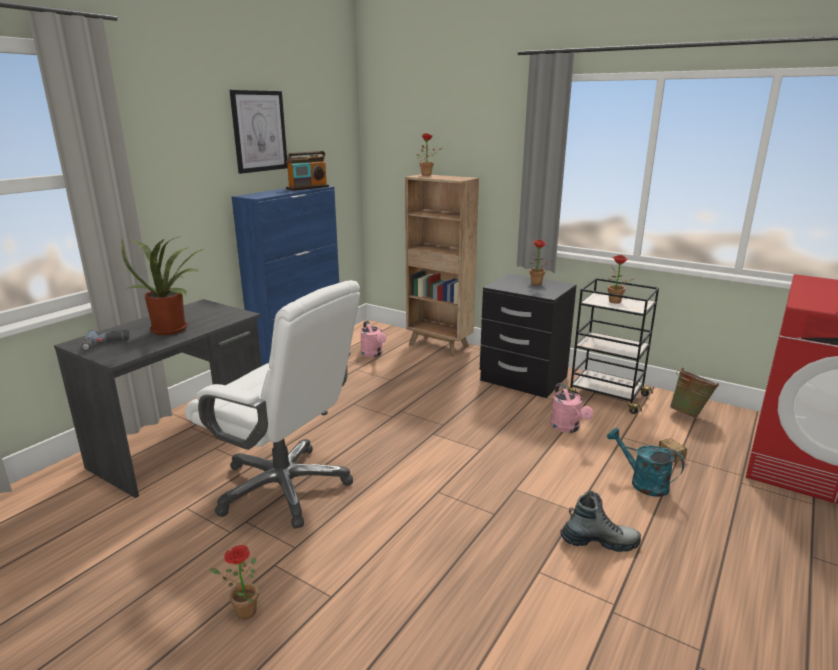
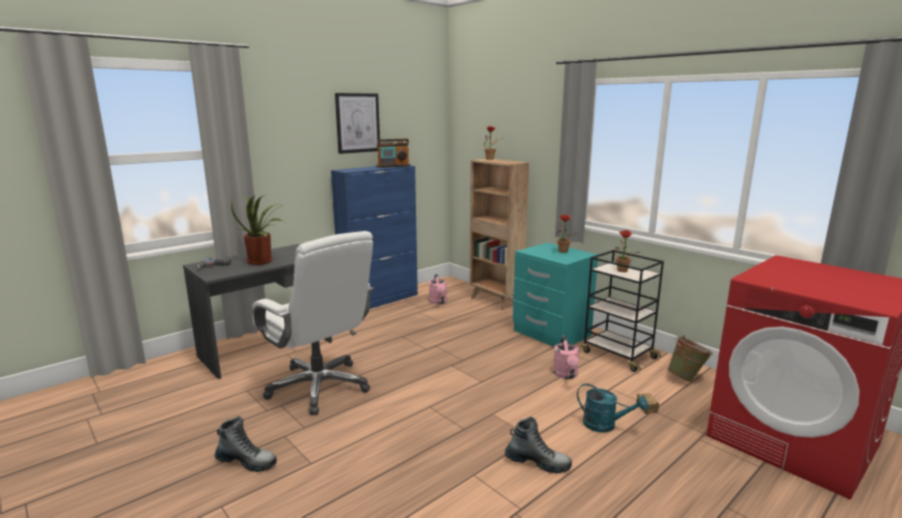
camera: 15 degrees right, 5 degrees down
(242, 612) = (247, 462): potted plant -> boot
(523, 379) = (551, 333): black nightstand -> turquoise nightstand
(642, 482) = (605, 425): turquoise watering can -> turquoise watering can turned 150 degrees clockwise

